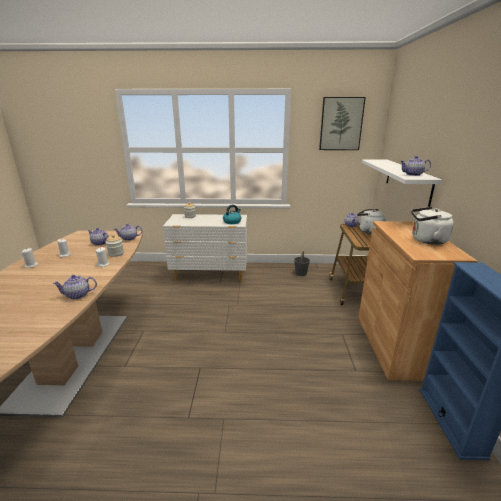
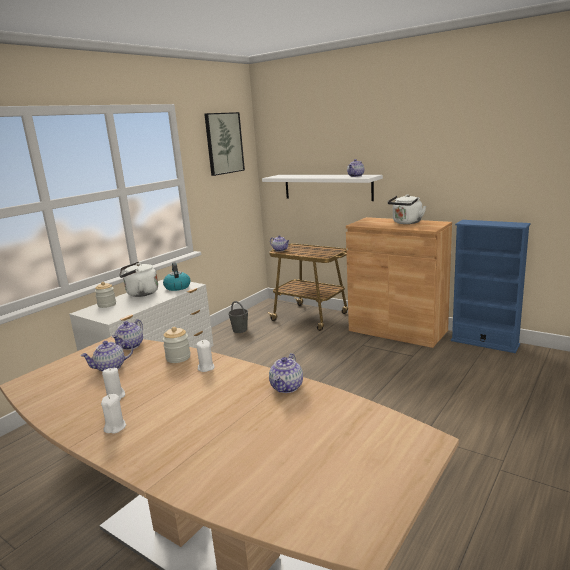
camera: 55 degrees left, 5 degrees down
(369, 231) = (303, 248): white kettle -> white kettle (140, 293)

